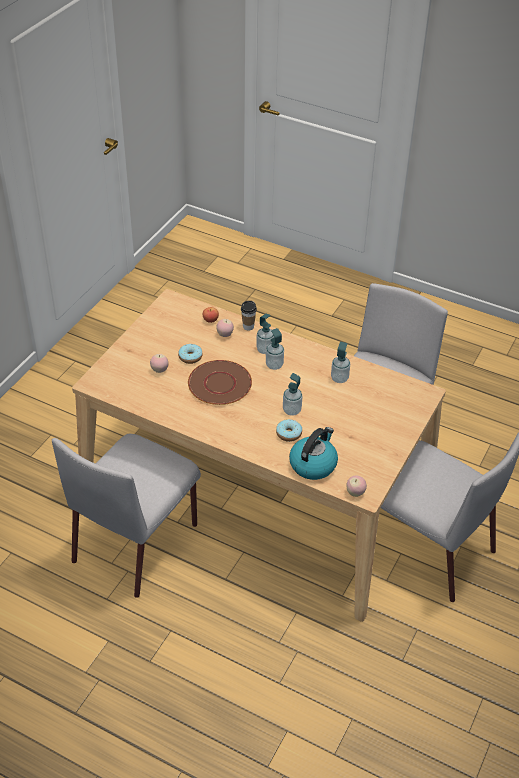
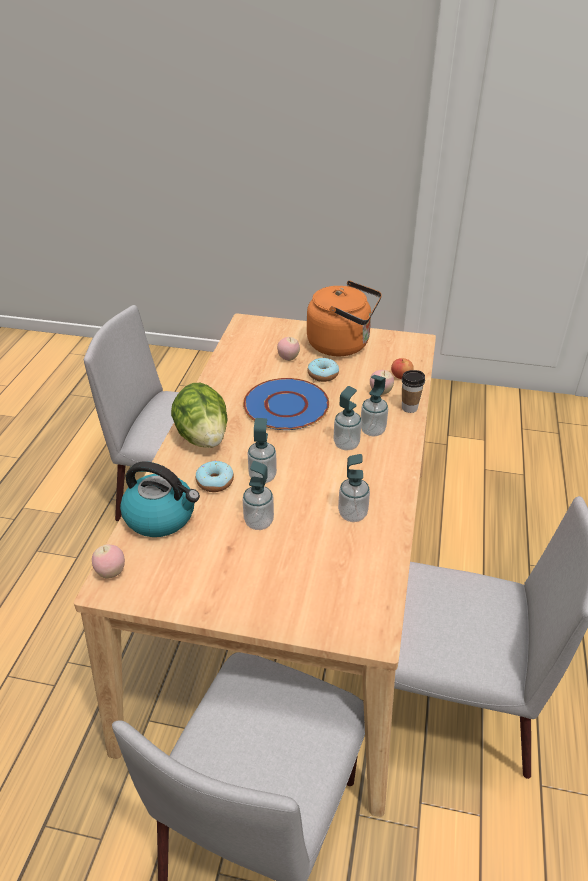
camera: 75 degrees right, 5 degrees down
(155, 337) = (342, 345): none -> orange kettle
(220, 383) = (286, 405): brown plate -> blue plate
(238, 432) = (203, 437): none -> lettuce
(333, 420) = (259, 522): none -> soap dispenser

